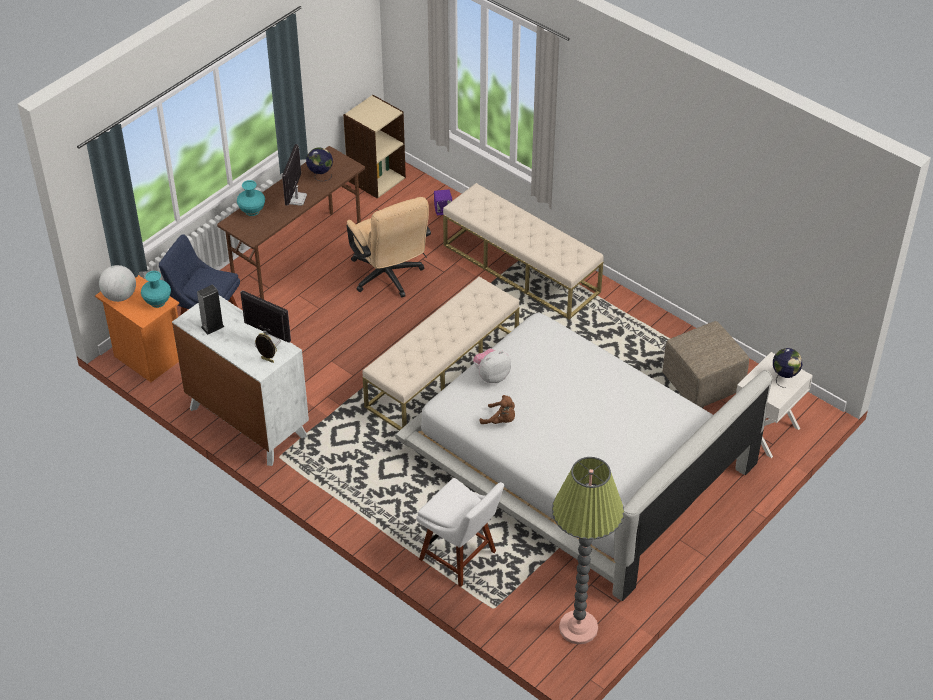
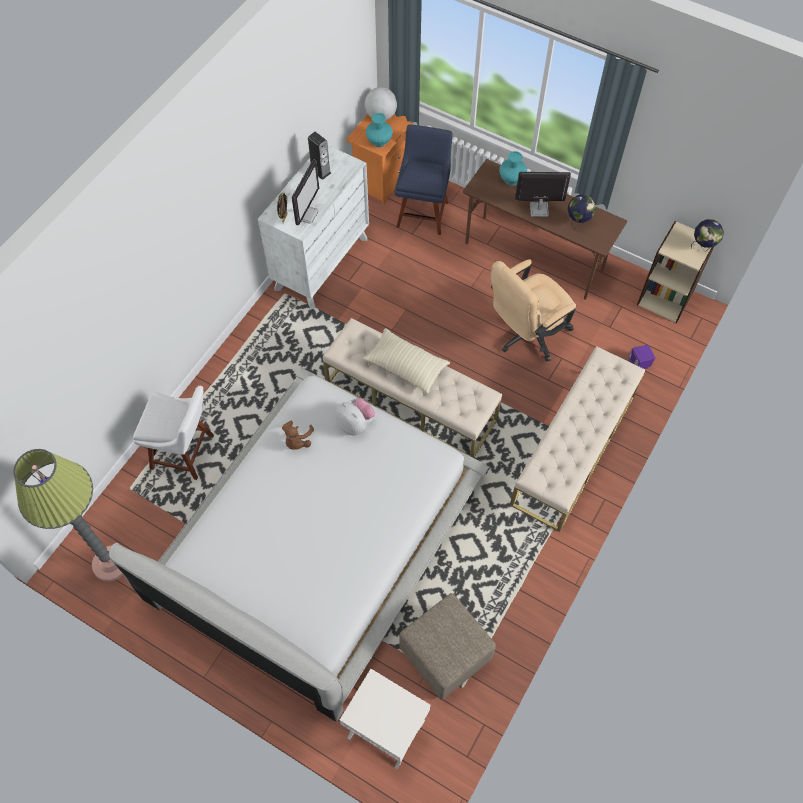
camera: 80 degrees right, 15 degrees up
(433, 335) = (406, 366): none -> beige pillow
(460, 557) = (185, 452): white chair -> white chair turned 105 degrees counterclockwise
(784, 378) = (389, 723): globe -> globe (702, 247)

